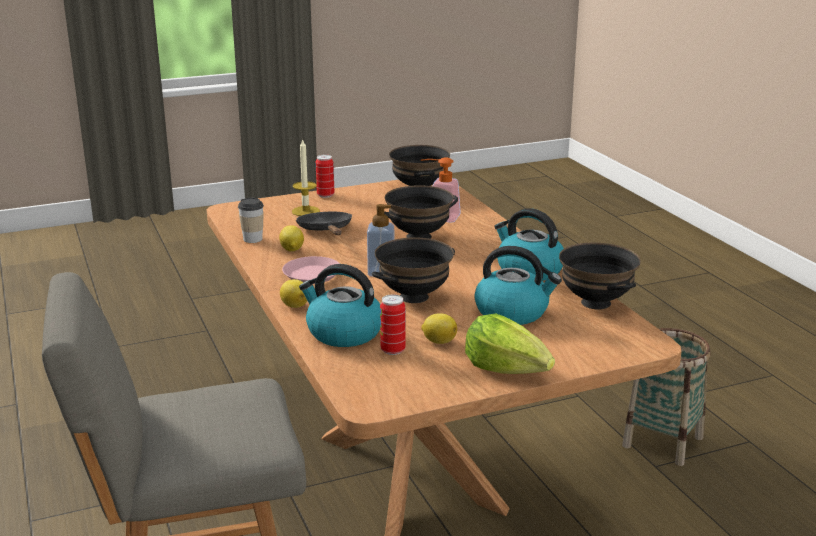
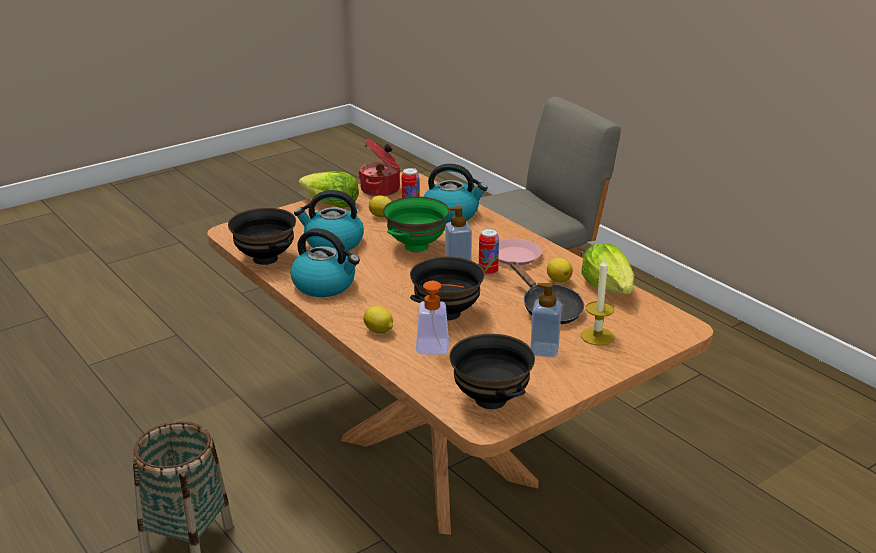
camera: 165 degrees right, 5 degrees up
(253, 239) = (609, 288): cup -> lettuce
(294, 305) = (504, 229): lemon -> lemon (379, 331)
(325, 195) = (601, 369): can -> can (488, 272)
(356, 208) = (544, 350): none -> soap dispenser
(414, 297) = (416, 246): black bowl -> green bowl
(421, 386) = (381, 189): none -> cooking pot

